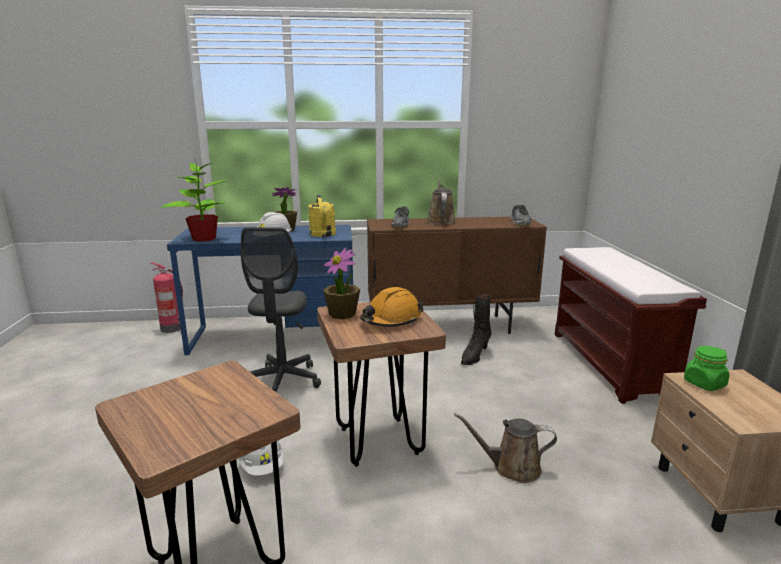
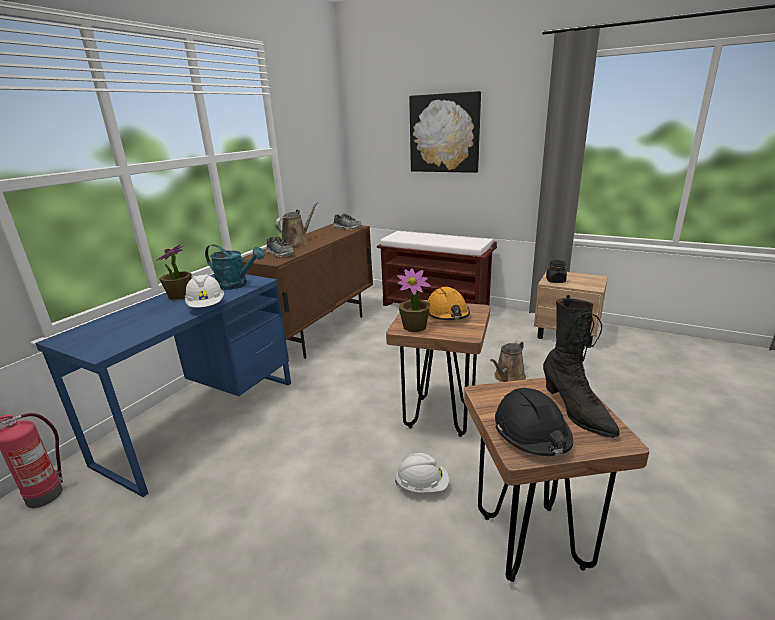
camera: 55 degrees left, 5 degrees up
(157, 405) = (532, 433): none -> black hard hat
(203, 238) = (120, 339): potted plant -> none
(282, 381) = (299, 438): grey office chair -> none
(323, 235) = (237, 285): yellow watering can -> turquoise watering can
(440, 221) = (297, 242): brown watering can -> brown watering can turned 90 degrees clockwise
(474, 356) = (374, 340): black boot -> black boot (575, 411)
(683, 118) = (444, 133): none -> picture
(704, 384) = (555, 281): green jar -> black jar

